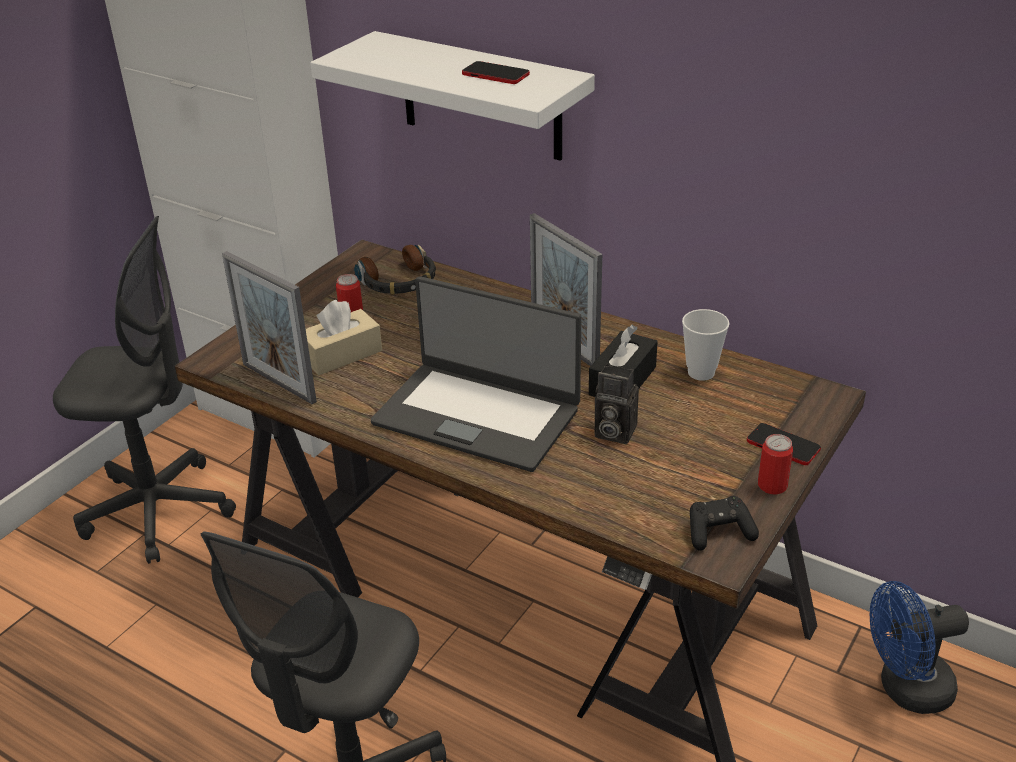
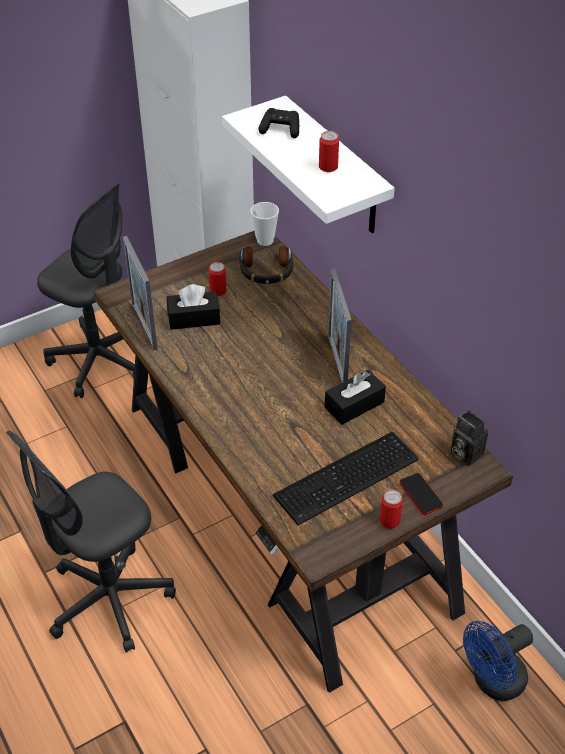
camera: 25 degrees right, 10 degrees up
(341, 354) = (194, 318): beige tissue box -> black tissue box
(477, 415) = (245, 396): laptop -> none
(495, 74) = (328, 167): phone -> can
(612, 432) = (319, 441): camera -> camera (464, 453)
(684, 458) = (349, 478): none -> keyboard
(701, 372) = (411, 418): cup -> cup (265, 240)
(719, 532) = (330, 539): black game controller -> black game controller (280, 130)
(905, 689) = (492, 682): blue fan -> blue fan turned 45 degrees counterclockwise

